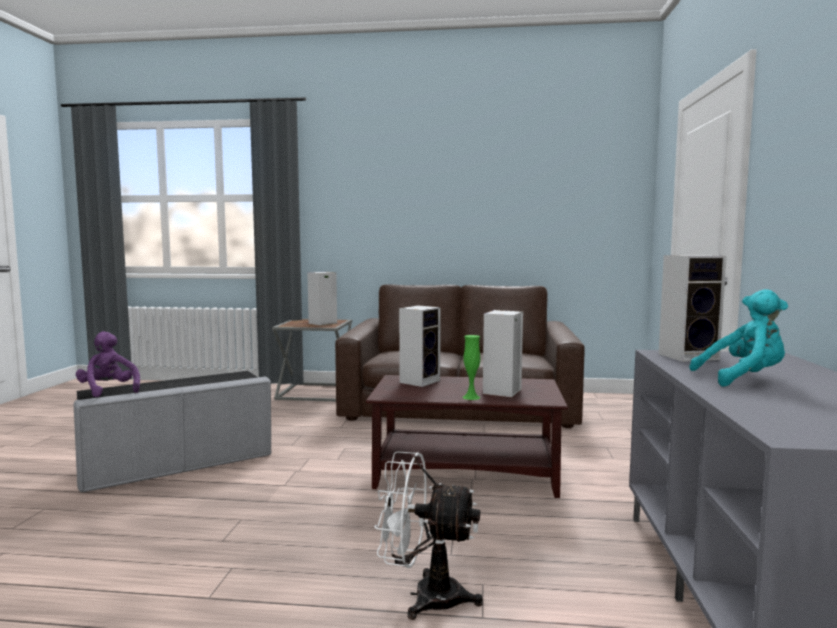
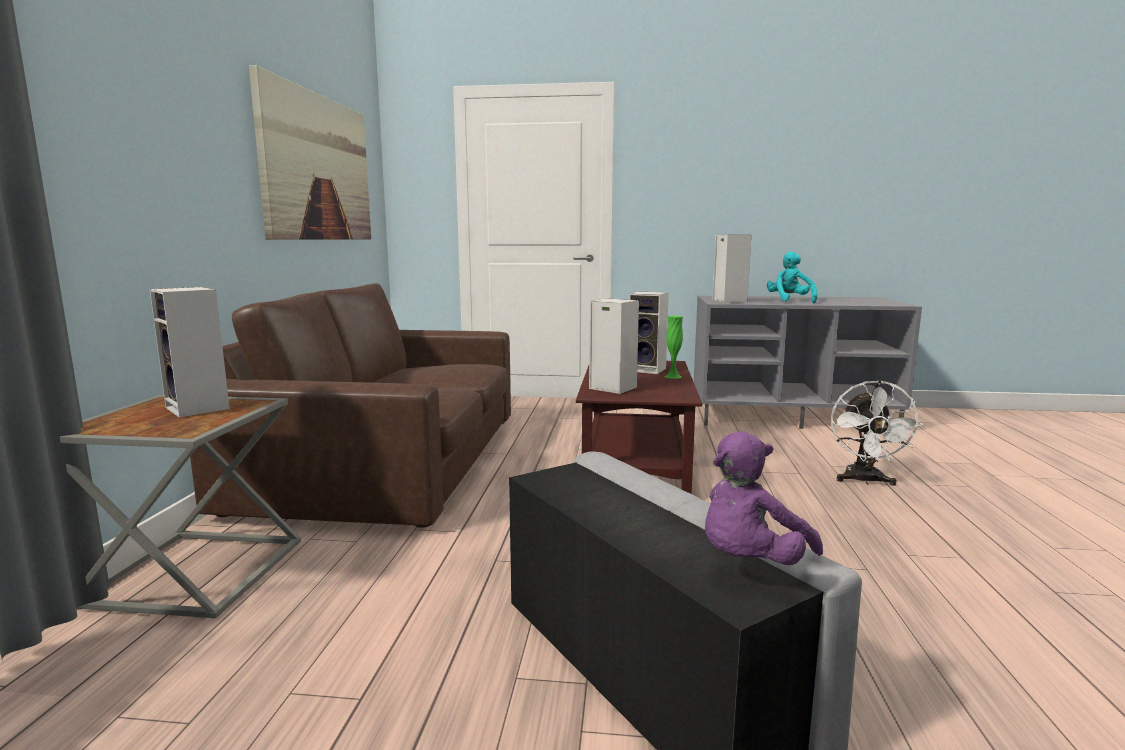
camera: 90 degrees left, 5 degrees up
(525, 202) = (317, 168): none -> picture

